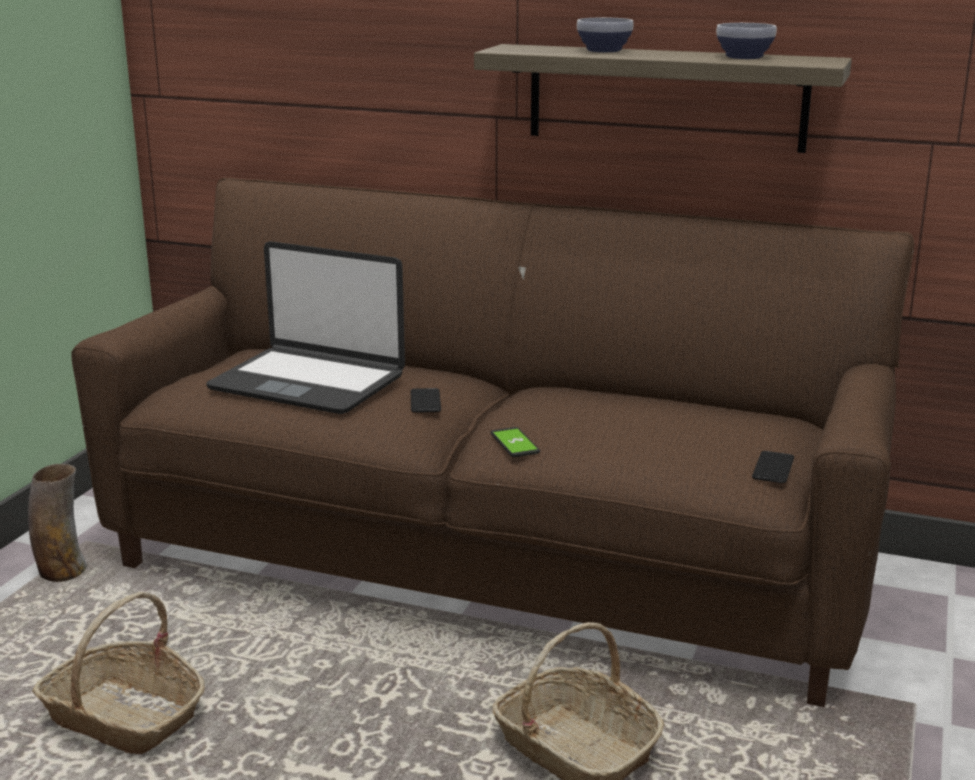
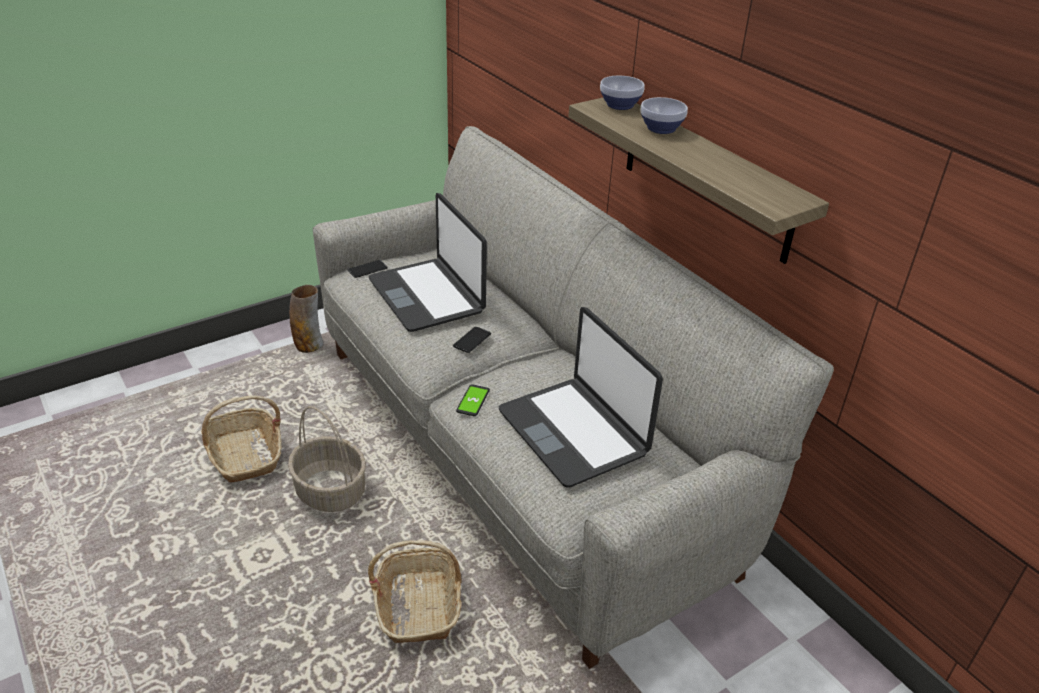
camera: 35 degrees right, 15 degrees up
(305, 699) = (329, 491): none -> basket
(488, 567) = (516, 452): brown sofa -> grey sofa
(662, 428) = (574, 432): none -> laptop
(742, 57) = (737, 174): bowl -> bowl (618, 105)
(773, 468) = (596, 503): phone -> phone (367, 269)

